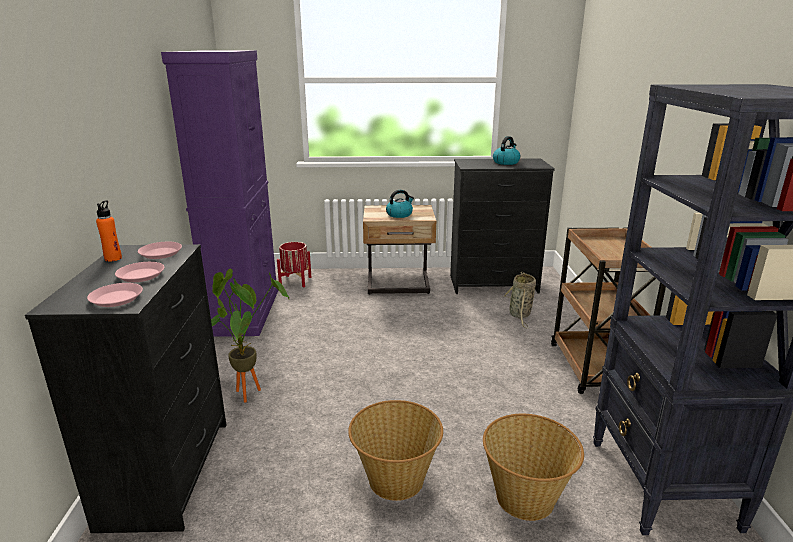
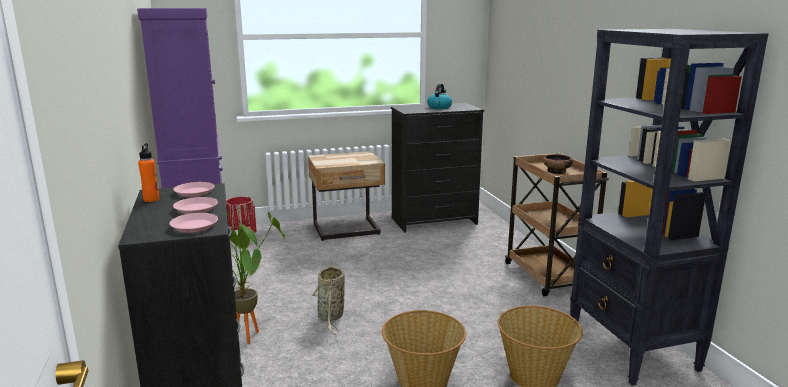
camera: 15 degrees left, 5 degrees down
(399, 214) = (347, 160): kettle -> none
(520, 315) = (469, 243): basket -> basket (331, 317)
(612, 252) = (557, 171): none -> bowl

